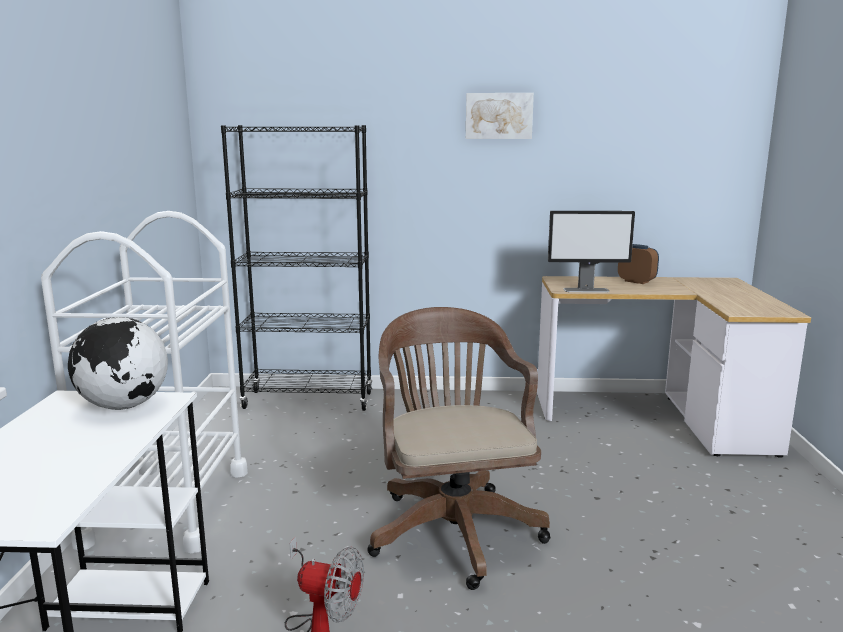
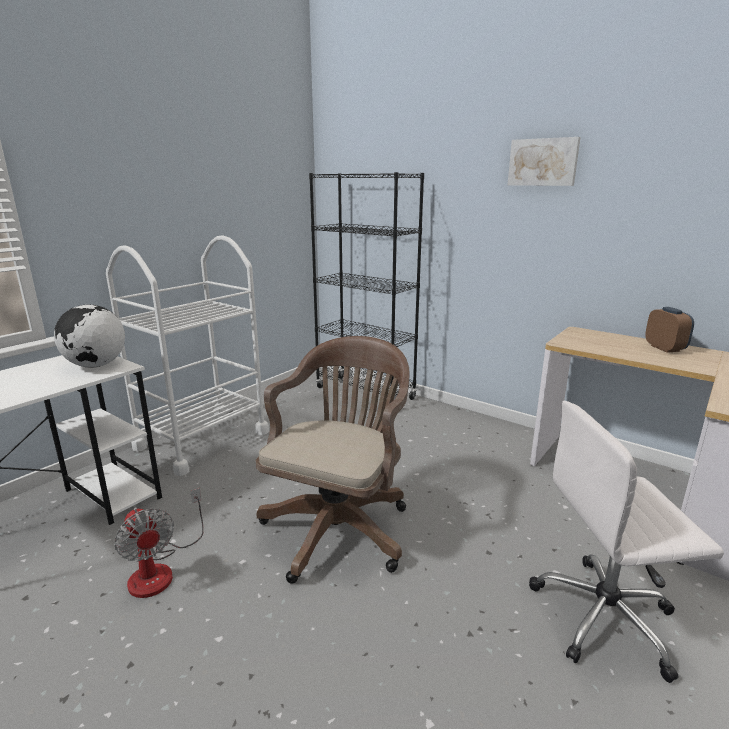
camera: 35 degrees right, 5 degrees up
(586, 290) = (586, 347): monitor -> none
(716, 507) = (606, 617): none -> white office chair

